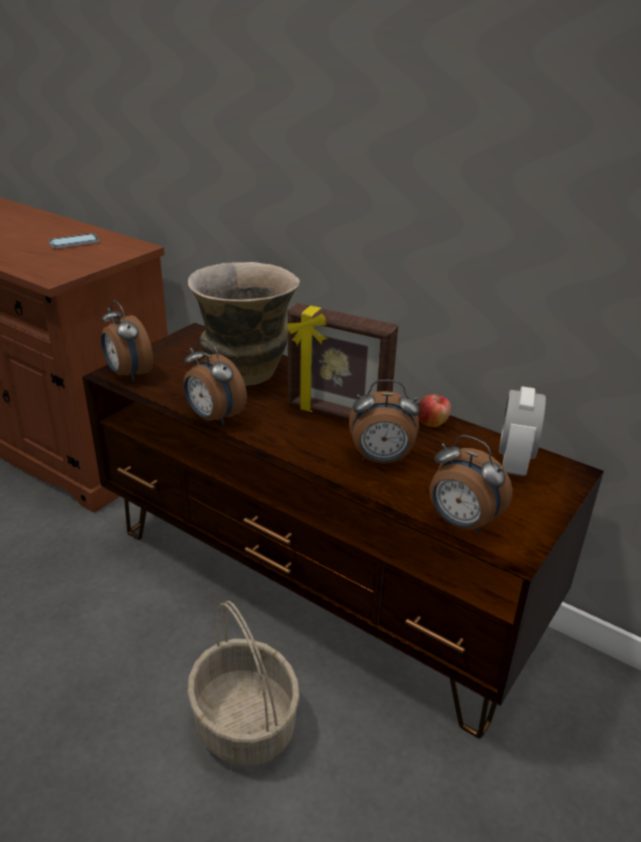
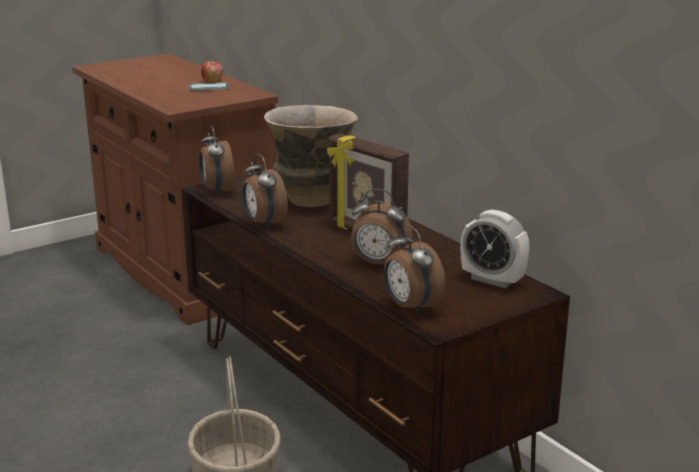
camera: 20 degrees right, 10 degrees down
(432, 422) = (444, 247): apple -> apple (212, 81)
(514, 462) = (492, 280): alarm clock -> alarm clock turned 90 degrees counterclockwise

